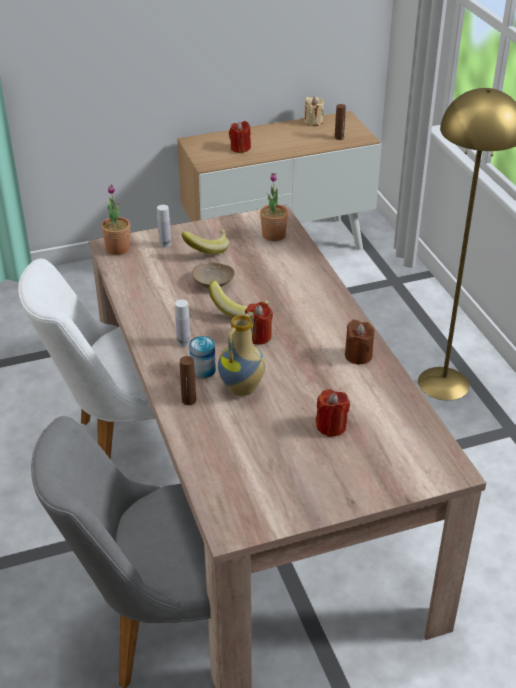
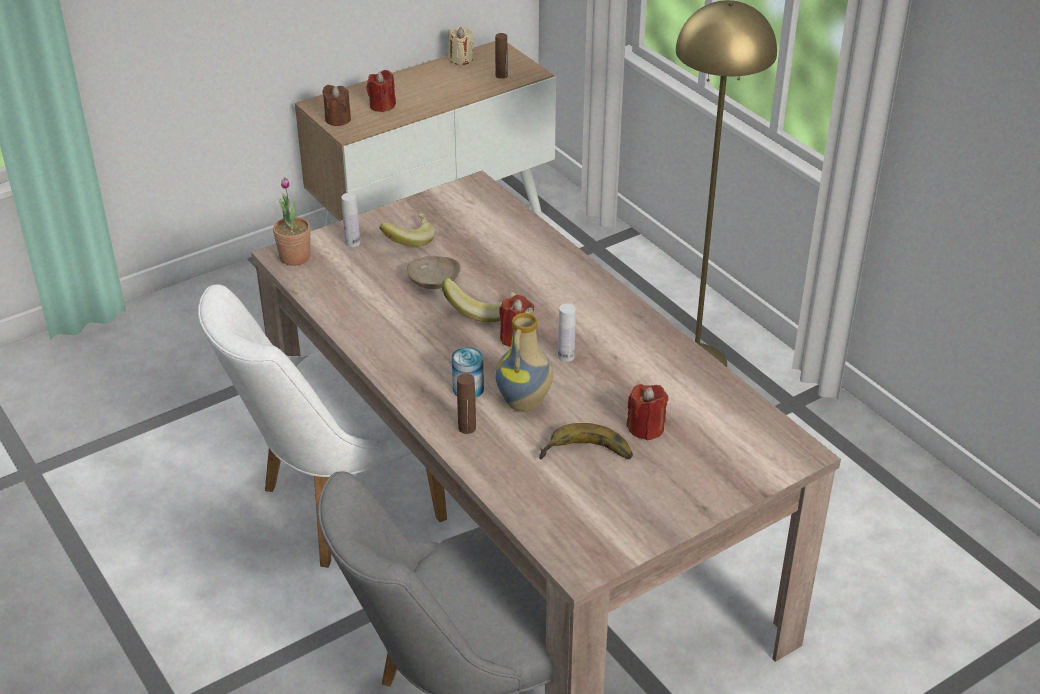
camera: 15 degrees left, 0 degrees up
(183, 342) = (430, 360): white bottle -> white bottle (566, 356)
(273, 235) = (483, 211): potted plant -> none
(273, 440) = (587, 456): none -> banana
(358, 355) = (643, 341): brown candle -> brown candle (338, 119)

